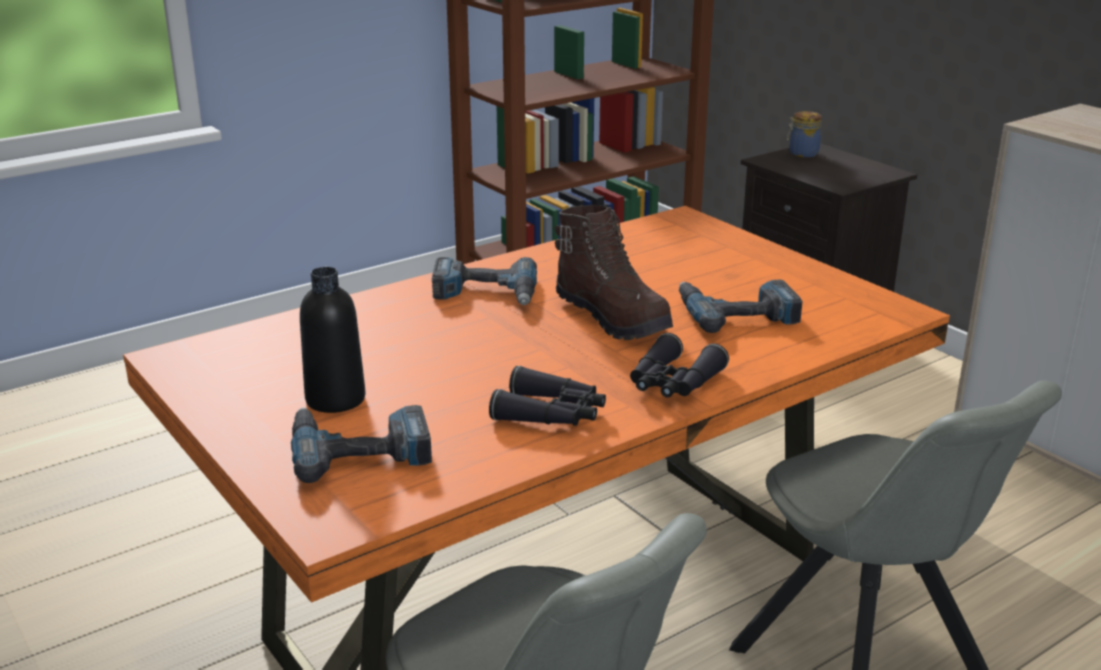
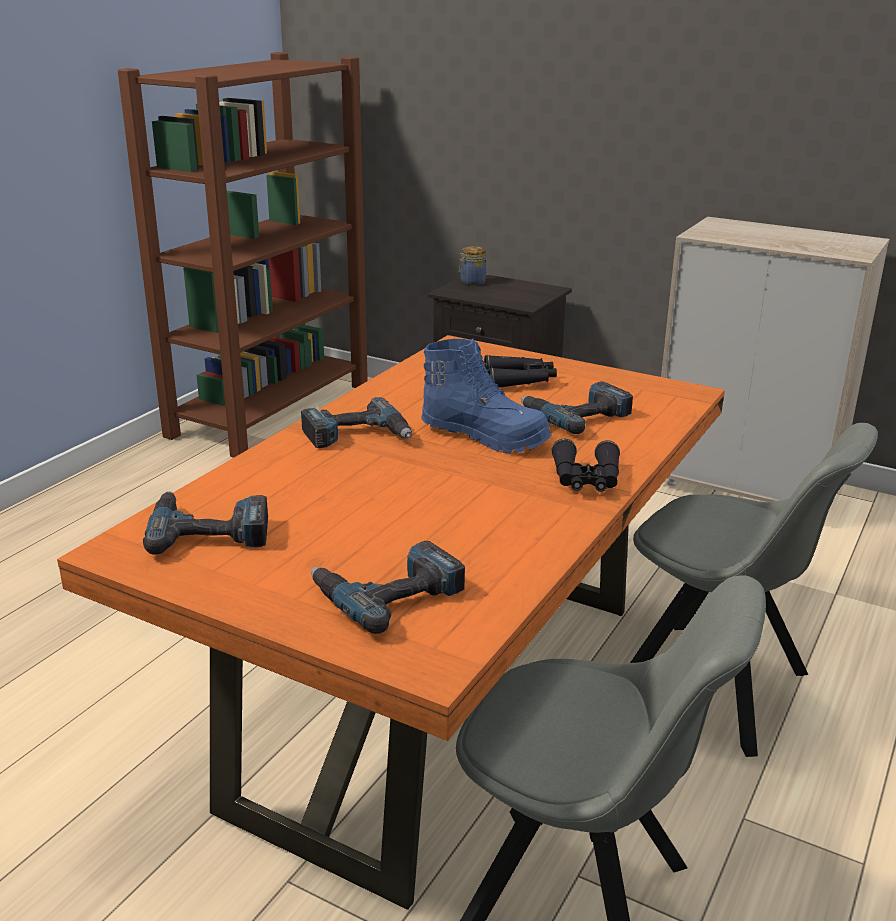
camera: 25 degrees left, 0 degrees up
(264, 356) = (209, 530): none -> power drill
(335, 399) = (319, 554): black bottle -> none
(551, 413) = (518, 525): black binoculars -> black binoculars (520, 380)
(613, 317) = (485, 436): brown boot -> blue boot

